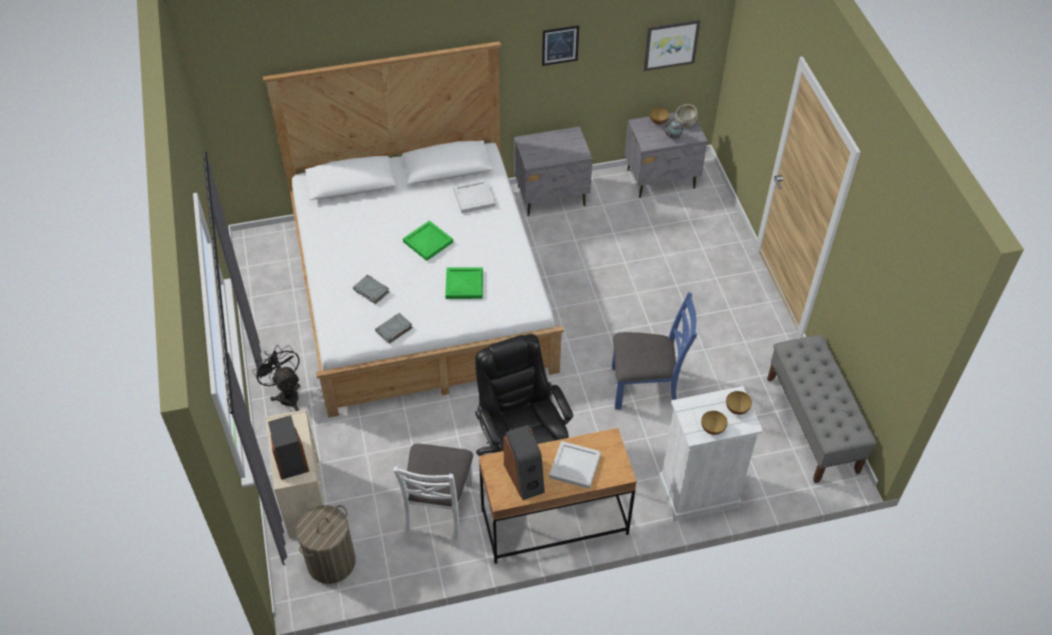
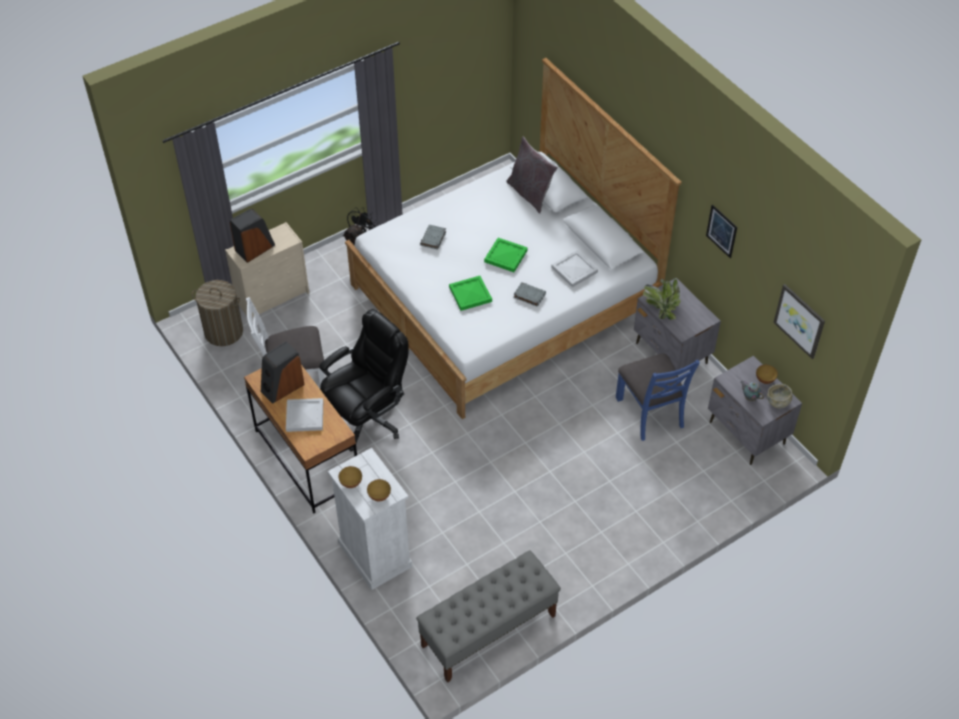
camera: 70 degrees right, 0 degrees up
(352, 199) = (530, 193): none -> grey pillow
(394, 330) = (401, 266): grey book -> grey book (529, 295)
(545, 158) = (661, 308): none -> potted plant
(645, 386) = (475, 487): blue chair -> blue chair (650, 412)

